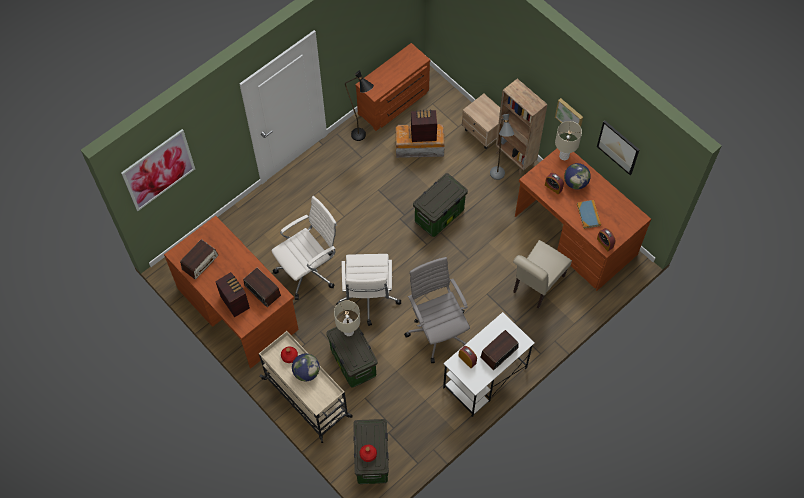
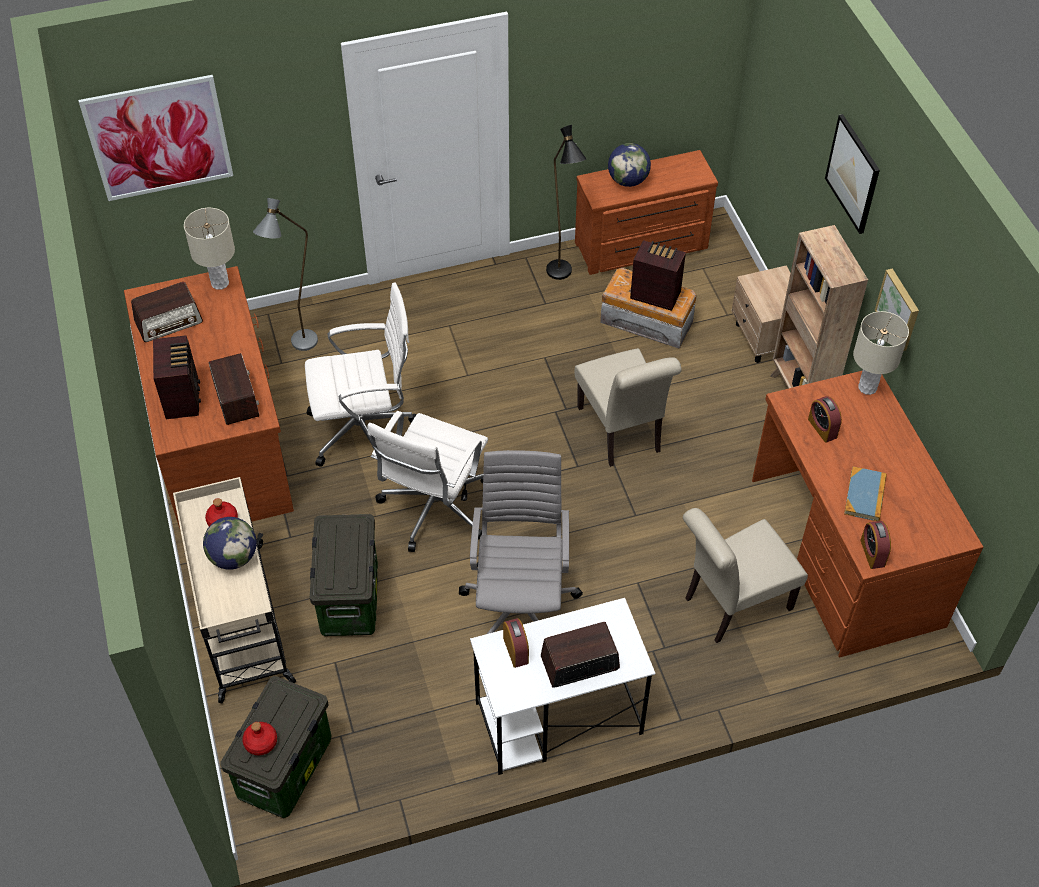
camera: 25 degrees right, 10 degrees down
(348, 331) = (351, 530): beige table lamp -> beige table lamp (219, 283)
(439, 217) = (622, 433): storage box -> beige chair
(498, 178) = (754, 413): grey floor lamp -> grey floor lamp (300, 348)
(575, 182) = (867, 436): globe -> globe (628, 180)
(618, 147) = (962, 380): picture -> picture (853, 173)

